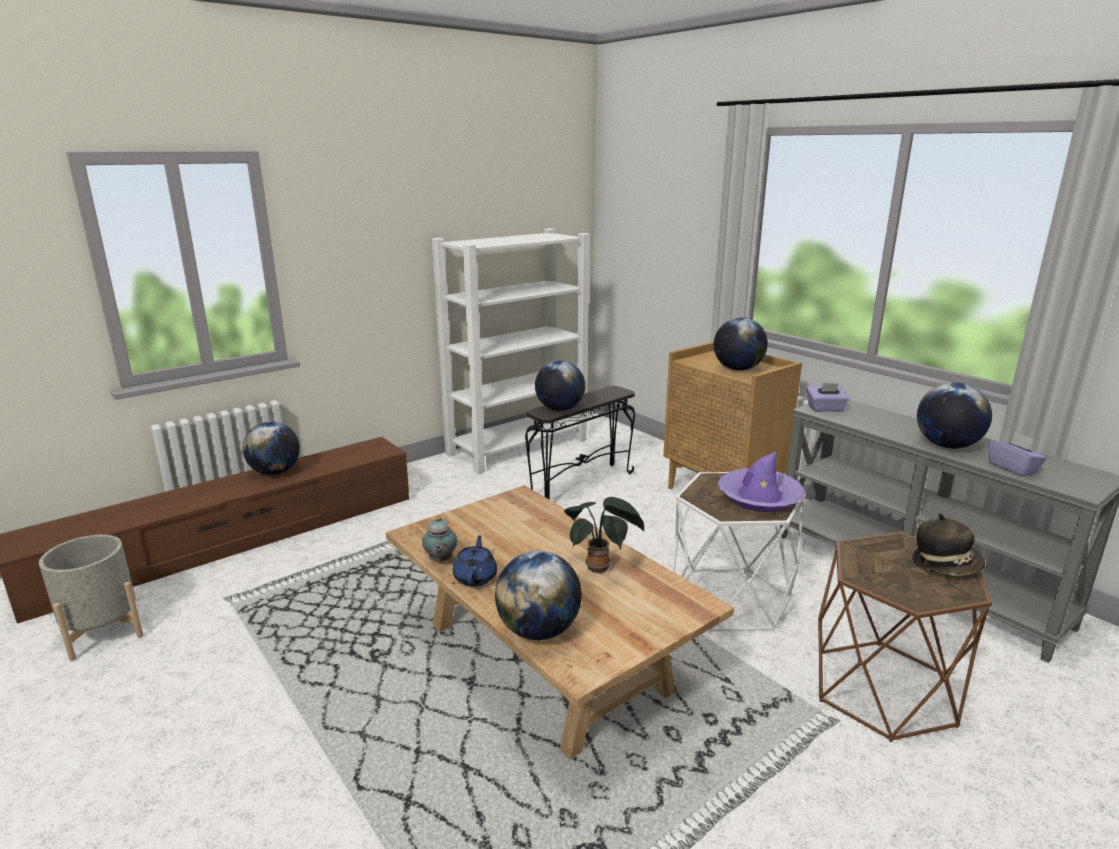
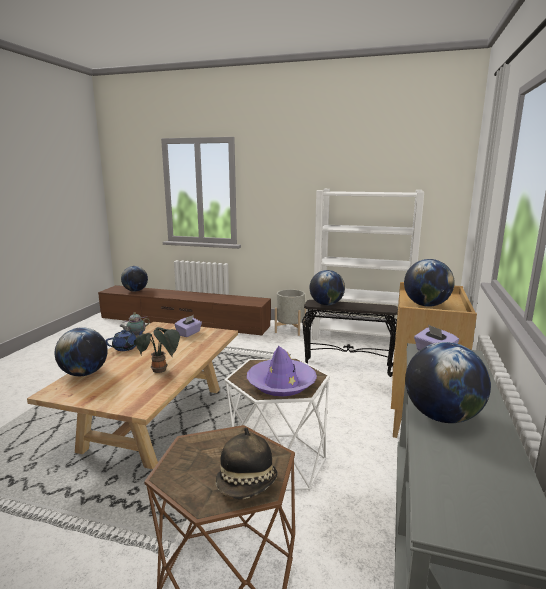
camera: 55 degrees right, 5 degrees down
(103, 632) = (105, 329): grey planter -> grey planter (290, 329)
(275, 472) = (206, 296): globe -> globe (135, 291)
(1013, 468) = (439, 462): purple tissue box -> purple tissue box (189, 333)

